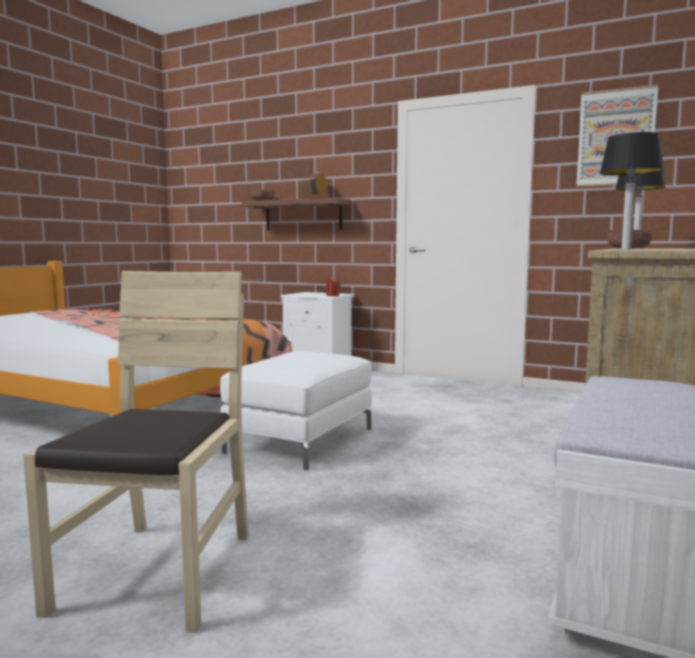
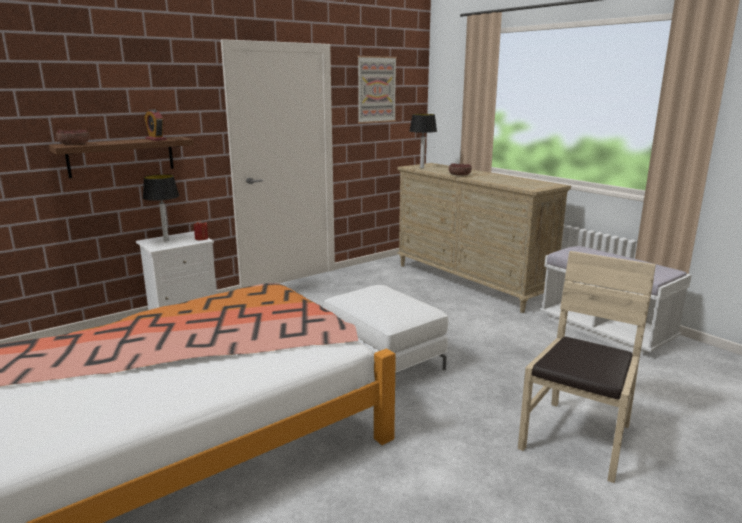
camera: 65 degrees left, 10 degrees up
(159, 572) = (577, 438): beige chair -> beige chair turned 90 degrees clockwise
(626, 249) = (492, 180): table lamp -> table lamp (166, 240)

